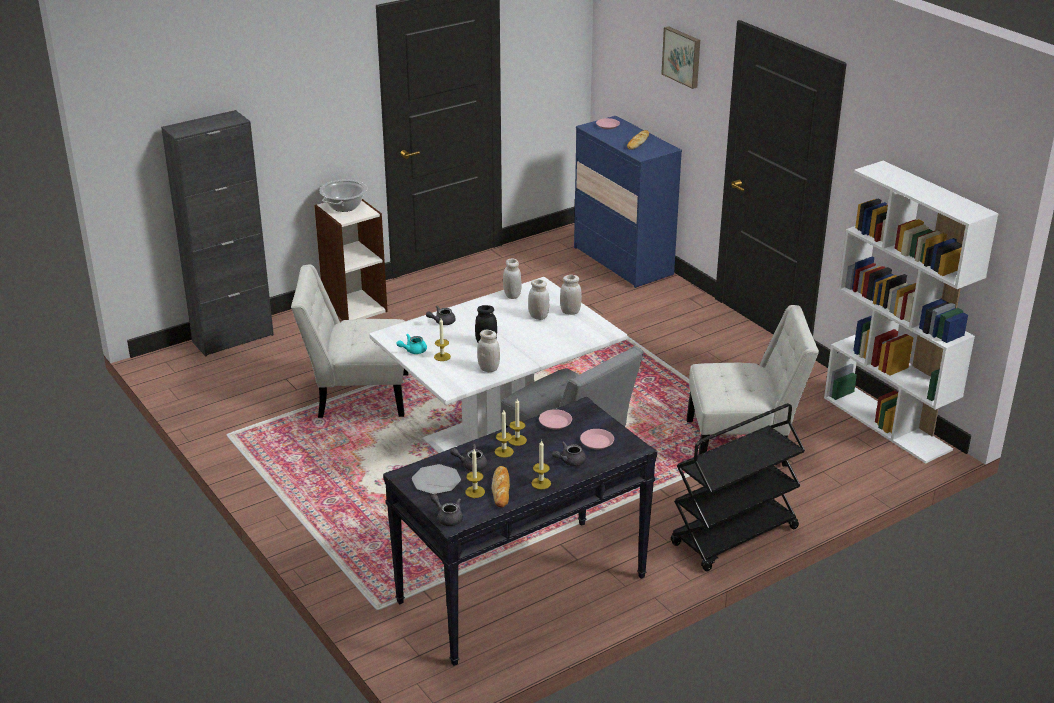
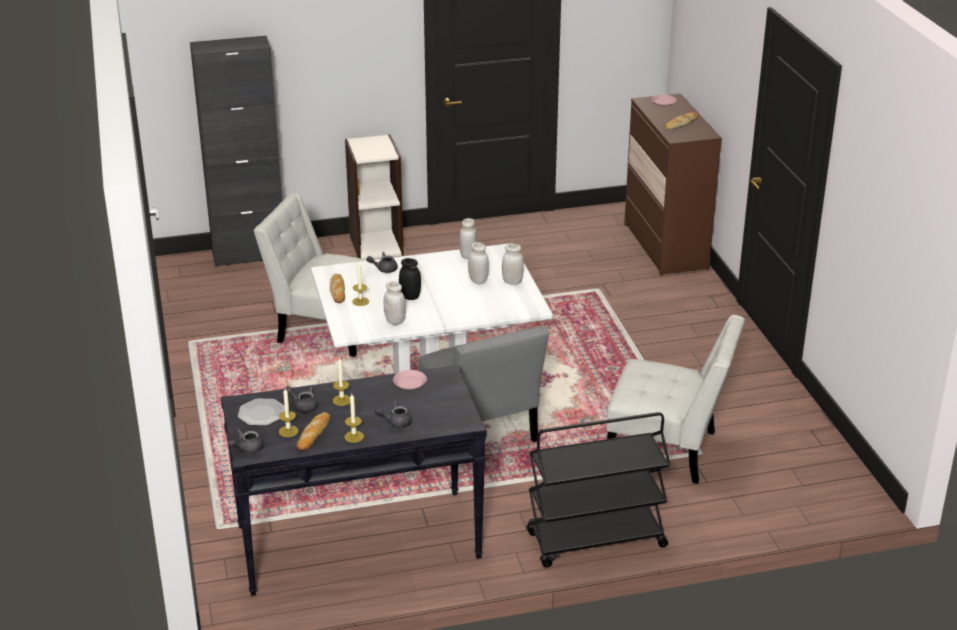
camera: 20 degrees right, 0 degrees up
(344, 206) = (371, 144): cooking pot -> none
(413, 350) = (338, 291): turquoise teapot -> bread
(447, 517) = (247, 449): grey teapot -> grey teapot turned 105 degrees counterclockwise
(517, 440) = (362, 392): candle -> none
(597, 442) = (435, 409): pink plate -> none
(622, 261) = (665, 247): blue dresser -> brown dresser
(682, 56) = (729, 39): picture -> none
(887, 423) = (836, 463): white bookcase -> none

